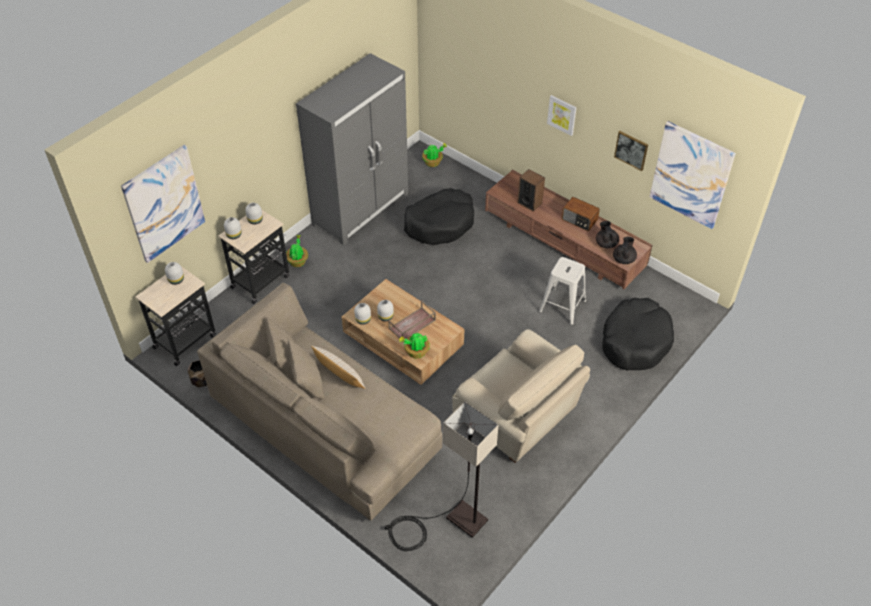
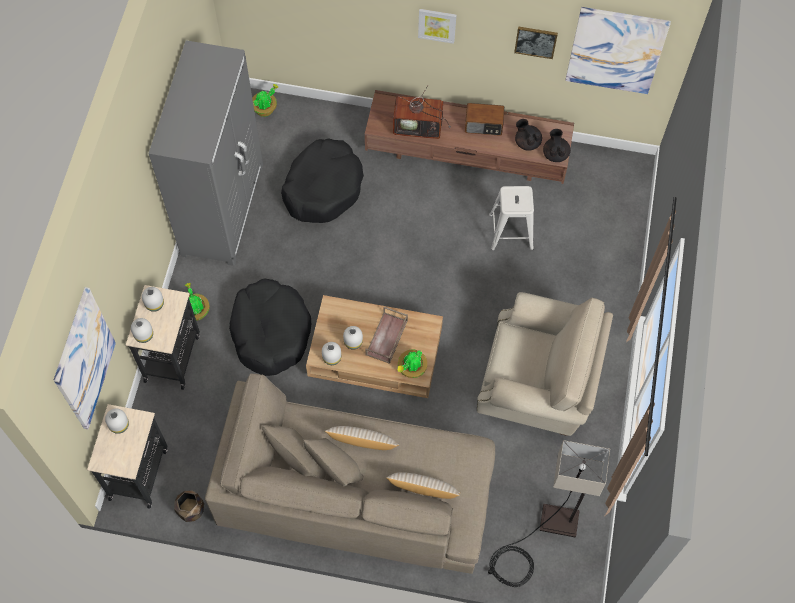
camera: 30 degrees left, 15 degrees up
(361, 426) = (423, 489): none -> beige pillow
(529, 203) = (419, 126): speaker -> television
(635, 341) = (604, 238): black dog bed -> black dog bed (270, 332)

